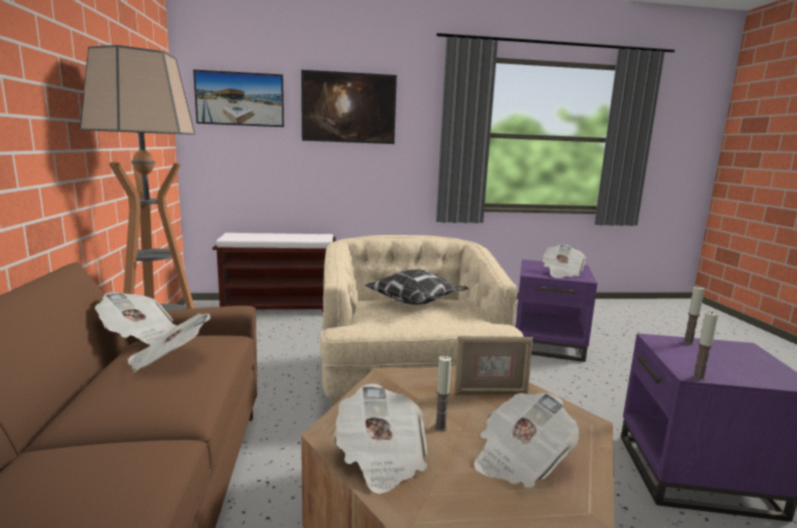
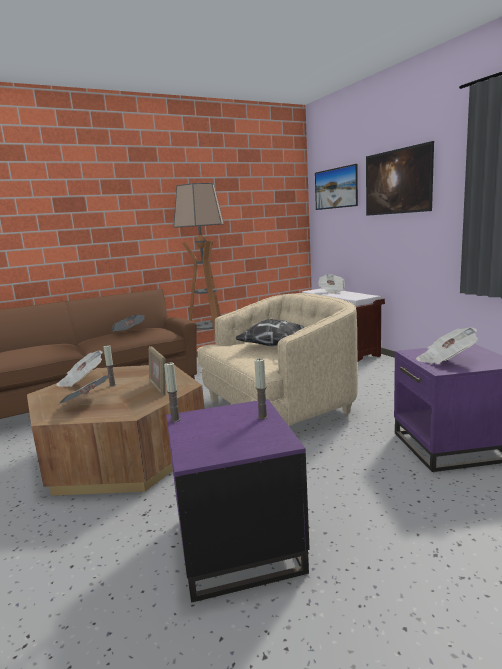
camera: 70 degrees right, 0 degrees up
(139, 336) = (152, 324): newspaper -> newspaper (331, 291)

